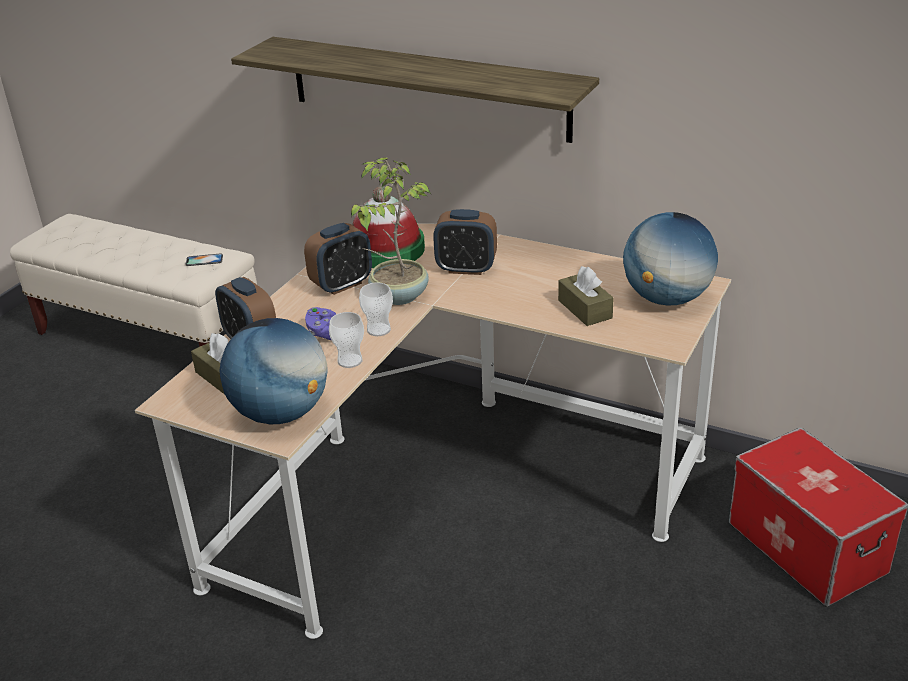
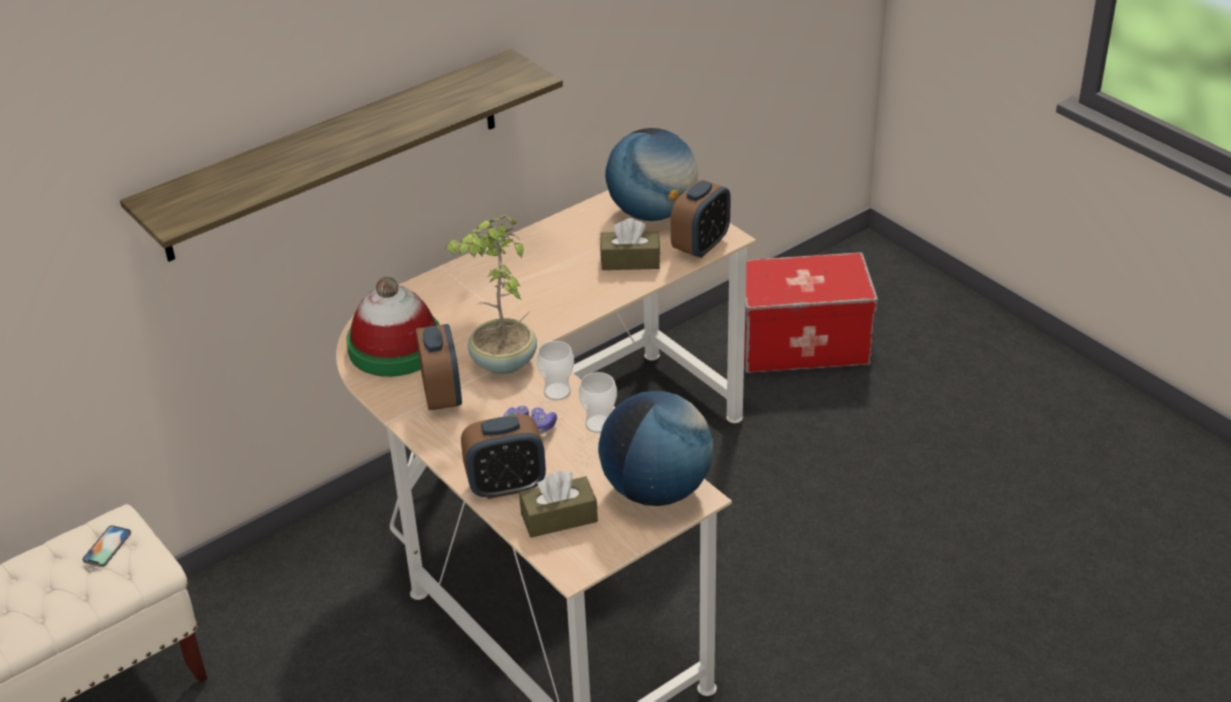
camera: 65 degrees left, 5 degrees up
(466, 268) = (490, 306): alarm clock -> alarm clock (701, 246)

